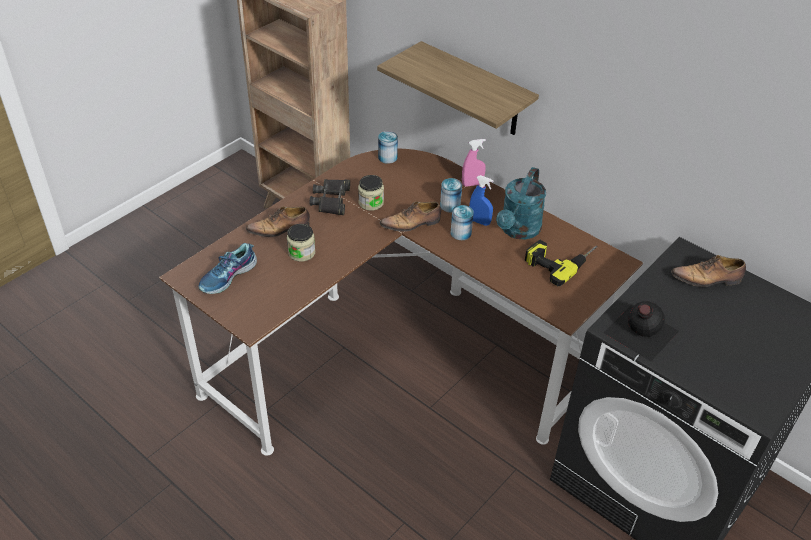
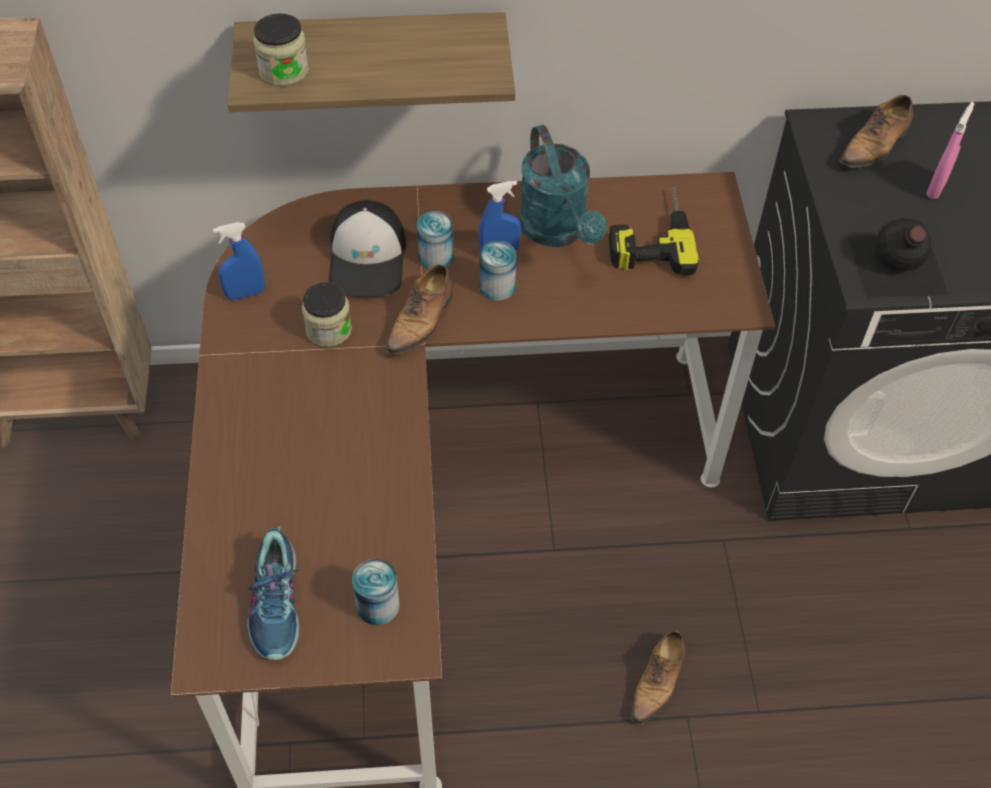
camera: 45 degrees left, 10 degrees up
(280, 229) = (254, 469): shoe -> shoe (658, 681)
(301, 253) = (332, 480): jar -> jar (284, 71)
(331, 200) = (269, 367): black binoculars -> none
(357, 170) = (245, 293): none -> blue spray bottle
(387, 157) = (263, 243): can -> can (378, 605)
(421, 189) = (368, 259): none -> cap
(472, 184) = (424, 204): pink spray bottle -> pink spray bottle (936, 188)

